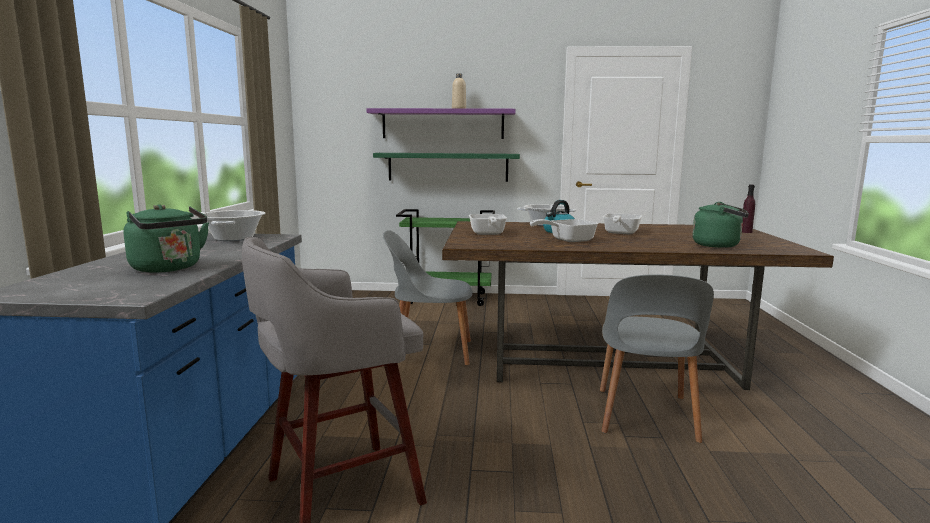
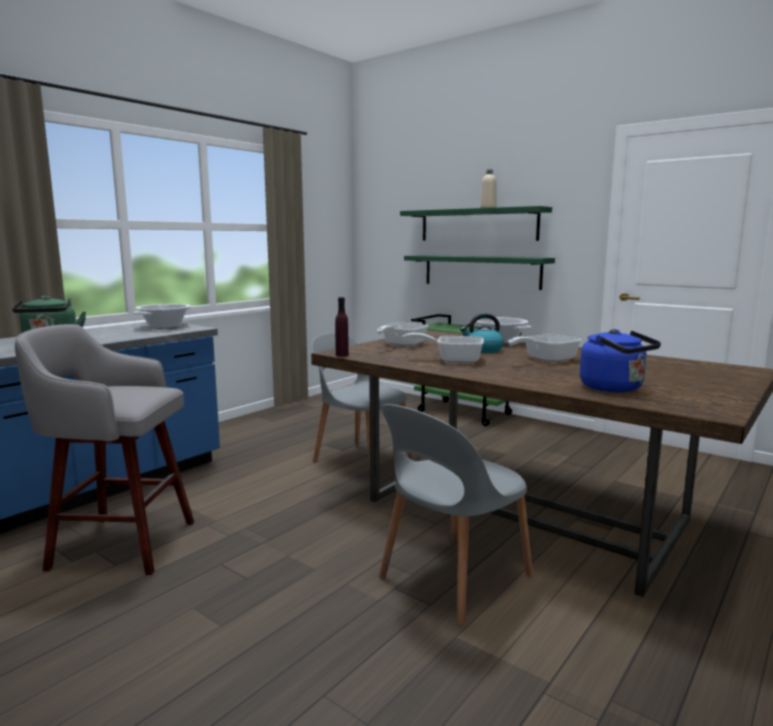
camera: 35 degrees right, 0 degrees up
(443, 124) = (477, 225): purple shelf -> green shelf
(719, 245) = (615, 388): green kettle -> blue kettle
(746, 232) = (738, 378): purple bottle -> purple bottle (342, 355)

